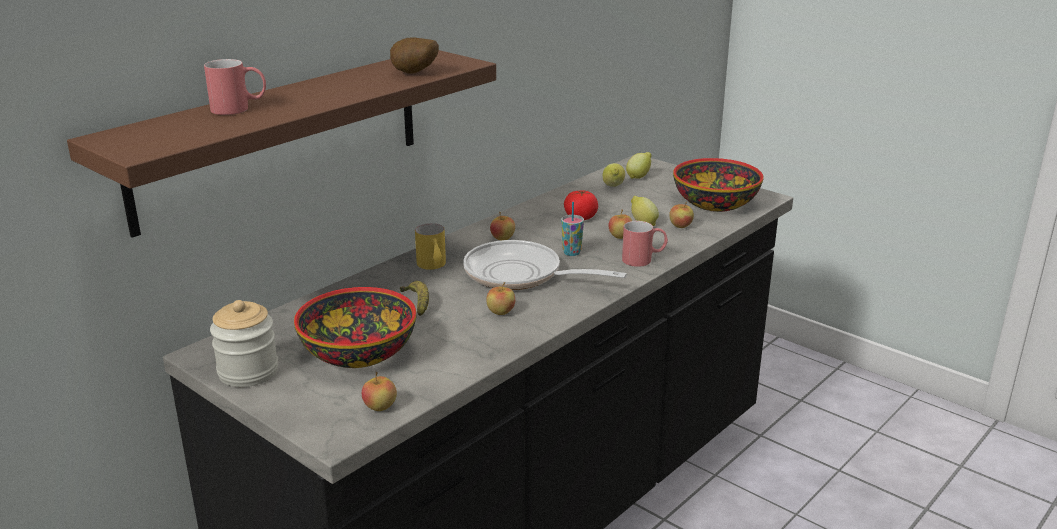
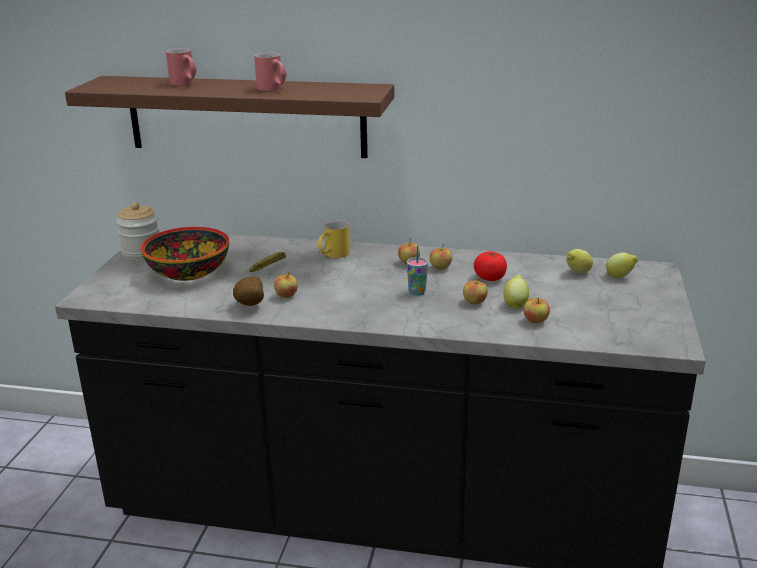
camera: 60 degrees right, 0 degrees up
(380, 407) = (127, 298): apple -> apple (440, 268)
(414, 74) = (315, 93): potato -> potato (249, 306)
(520, 275) = (353, 286): frying pan -> none
(644, 259) = (442, 323): red mug -> red mug (273, 89)
(716, 204) = (615, 325): bowl -> none

